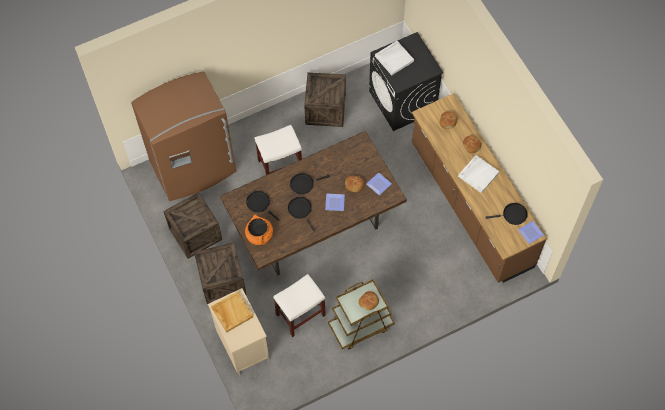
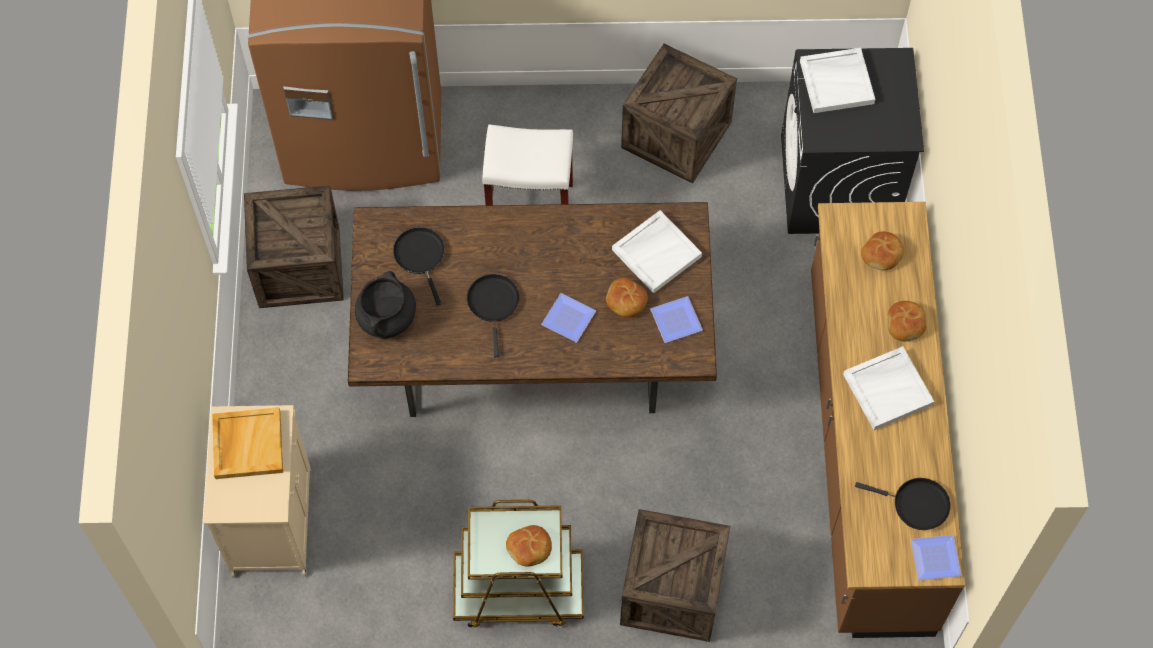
camera: 25 degrees right, 0 degrees up
(222, 281) = (300, 379): crate -> crate (672, 590)
(259, 235) = (387, 318): orange cooking pot -> black cooking pot
(300, 315) = (412, 515): white stool -> none
(303, 184) = (527, 255): black frying pan -> none
(356, 160) = (656, 252): none -> white tray

